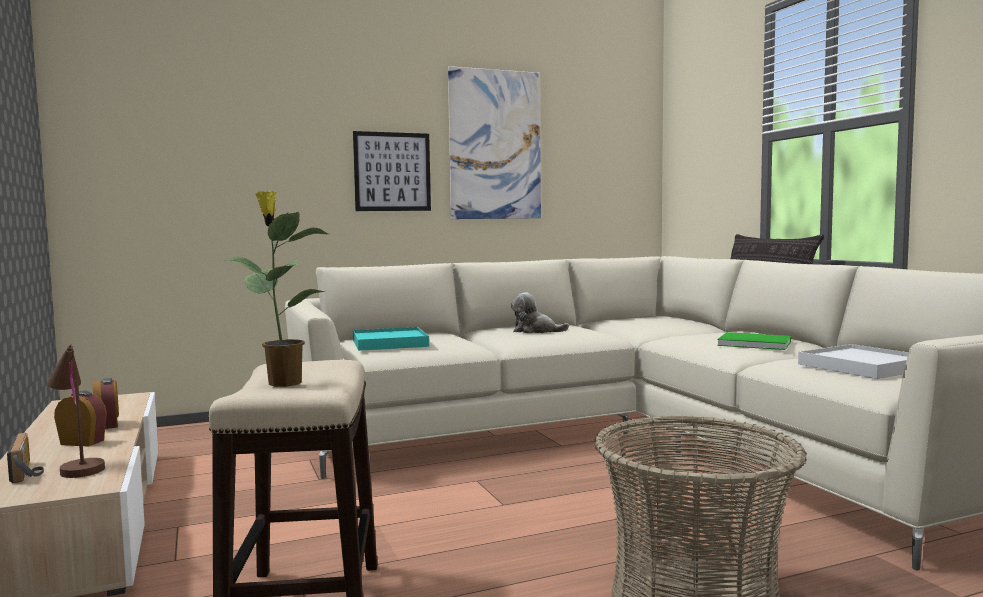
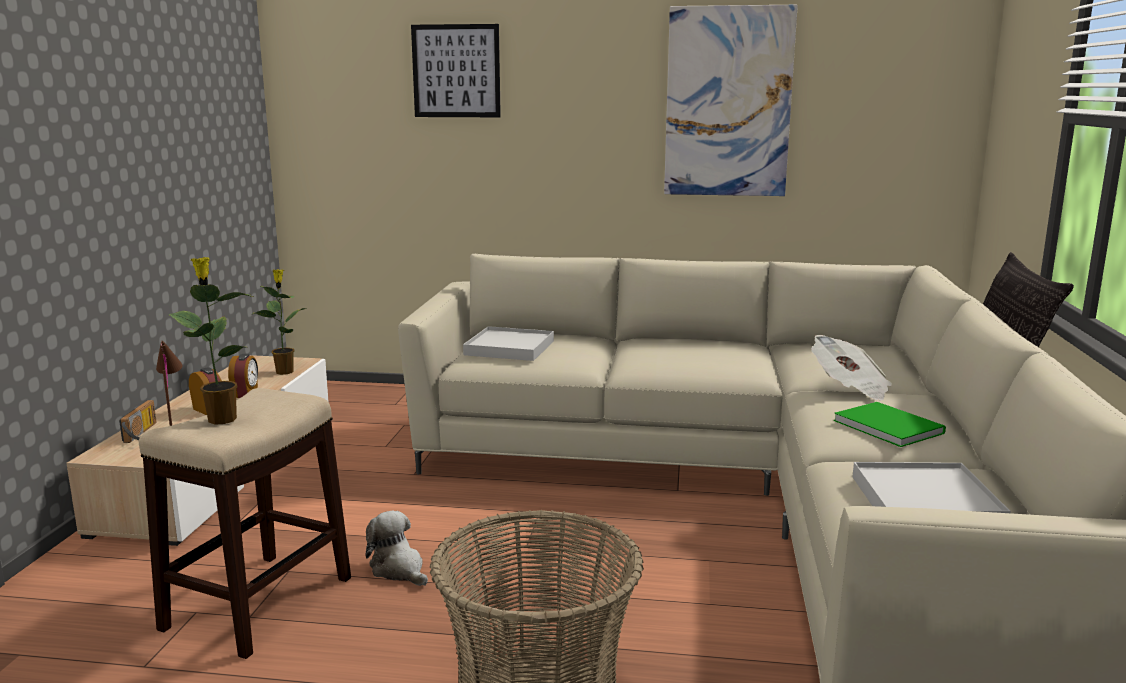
camera: 30 degrees right, 10 degrees up
(125, 405) = (285, 371): none -> potted plant
(390, 343) = (510, 348): turquoise tray -> white tray
(392, 172) = (596, 137): picture -> picture (456, 71)
(535, 331) = (685, 353): plush toy -> plush toy (399, 569)
(686, 333) = (850, 388): none -> newspaper

